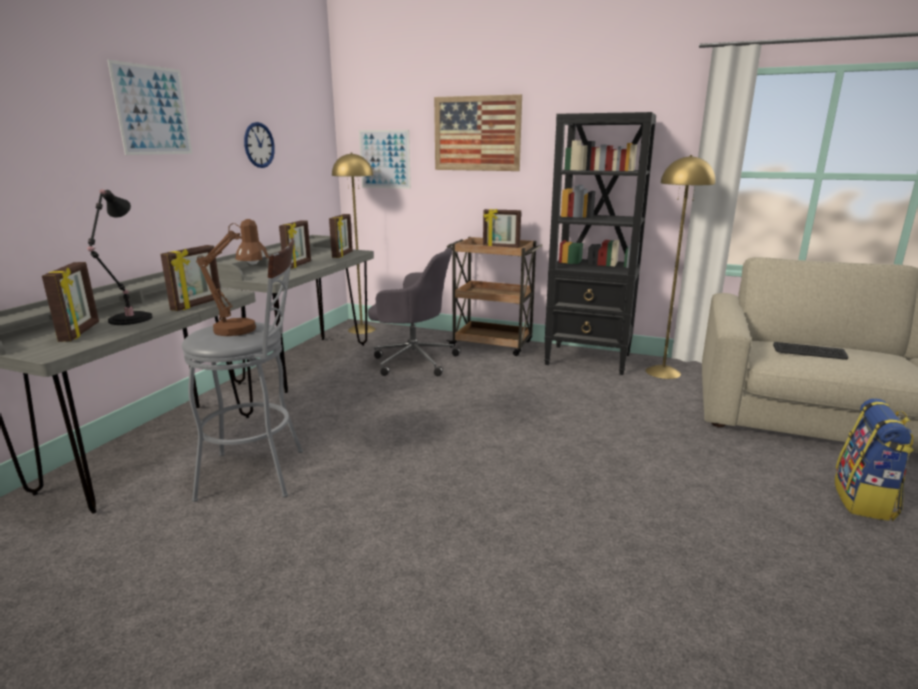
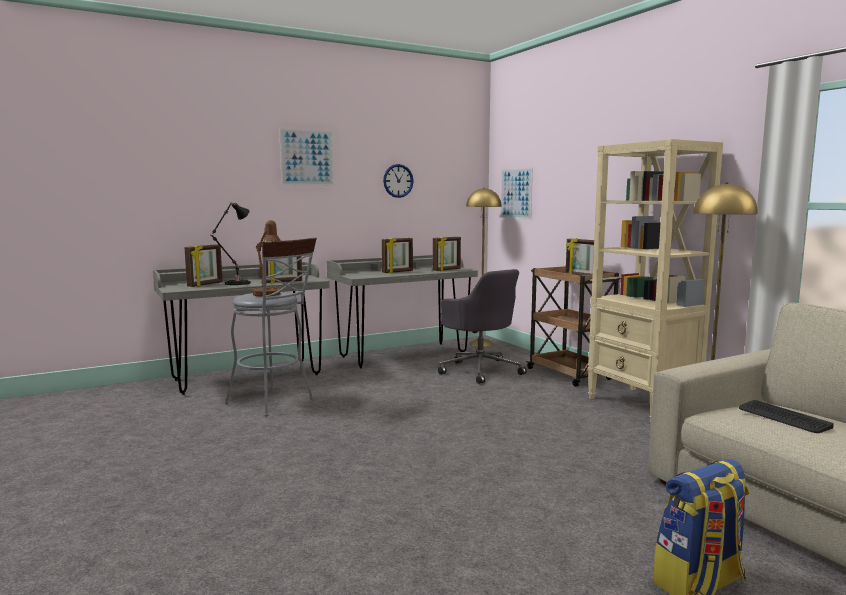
camera: 40 degrees right, 10 degrees down
(477, 133) = (578, 168): picture -> none
(589, 360) = (643, 405): black bookcase -> beige bookcase

